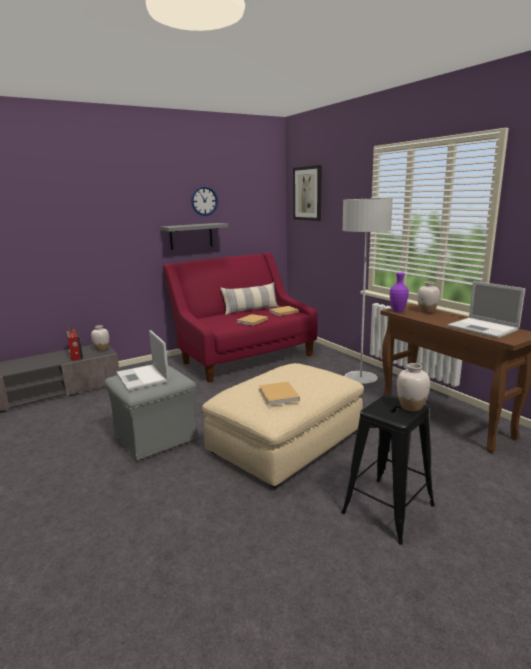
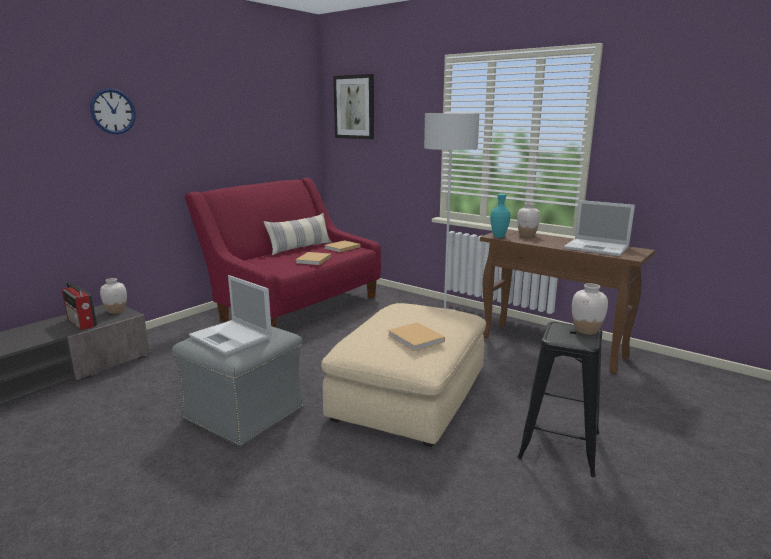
camera: 20 degrees left, 0 degrees up
(191, 236) = (217, 157): grey shelf -> none
(204, 201) = (232, 112): wall clock -> wall clock (113, 111)
(397, 311) = (499, 236): purple vase -> turquoise vase

